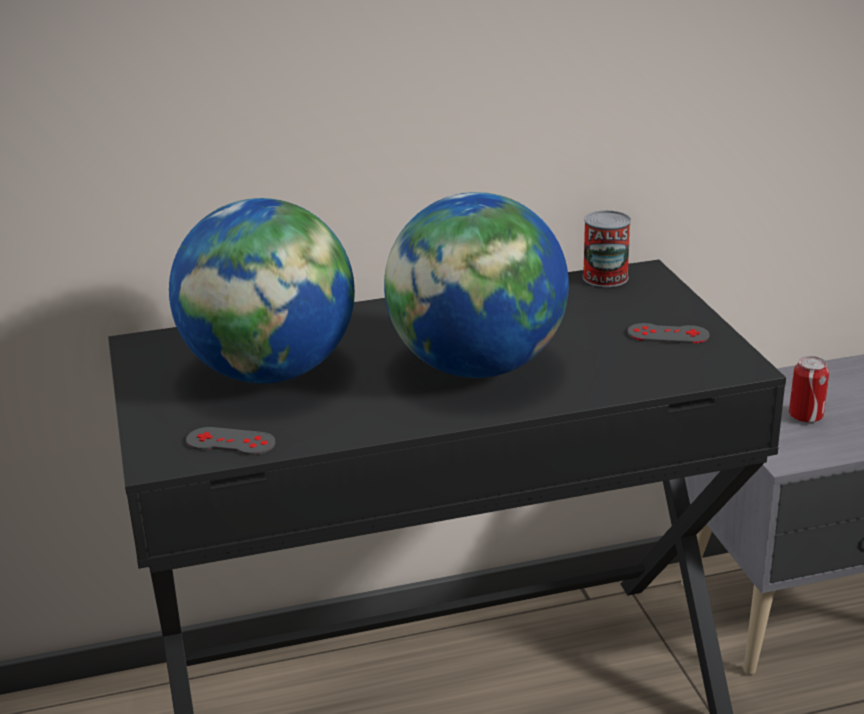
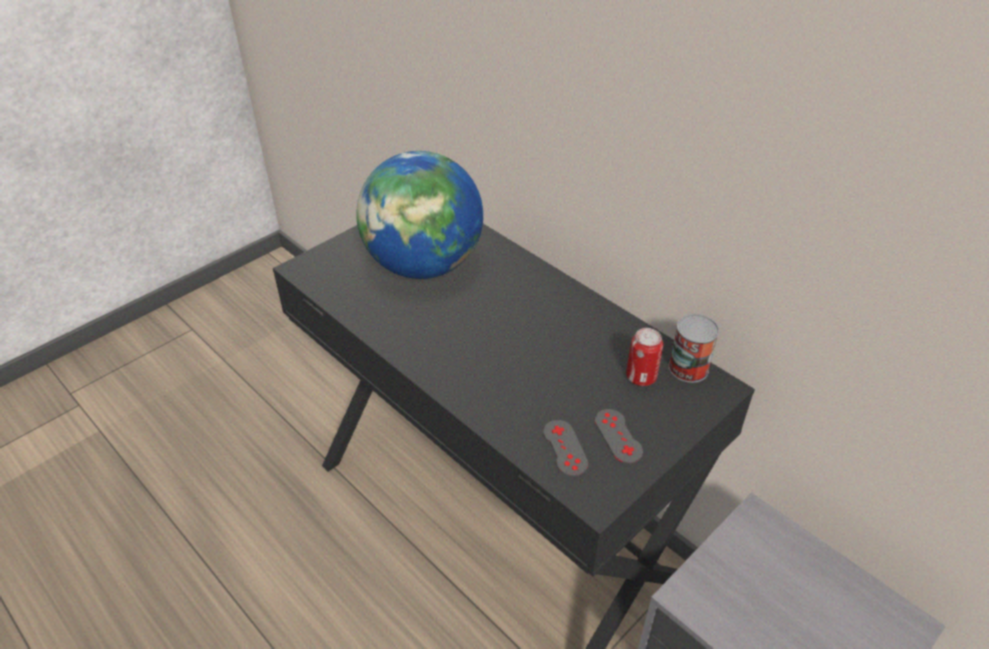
camera: 60 degrees right, 15 degrees up
(230, 442) = (335, 284): grey game controller -> grey game controller (565, 448)
(477, 367) = (491, 351): globe -> none
(805, 416) = (765, 593): can -> can (641, 377)

